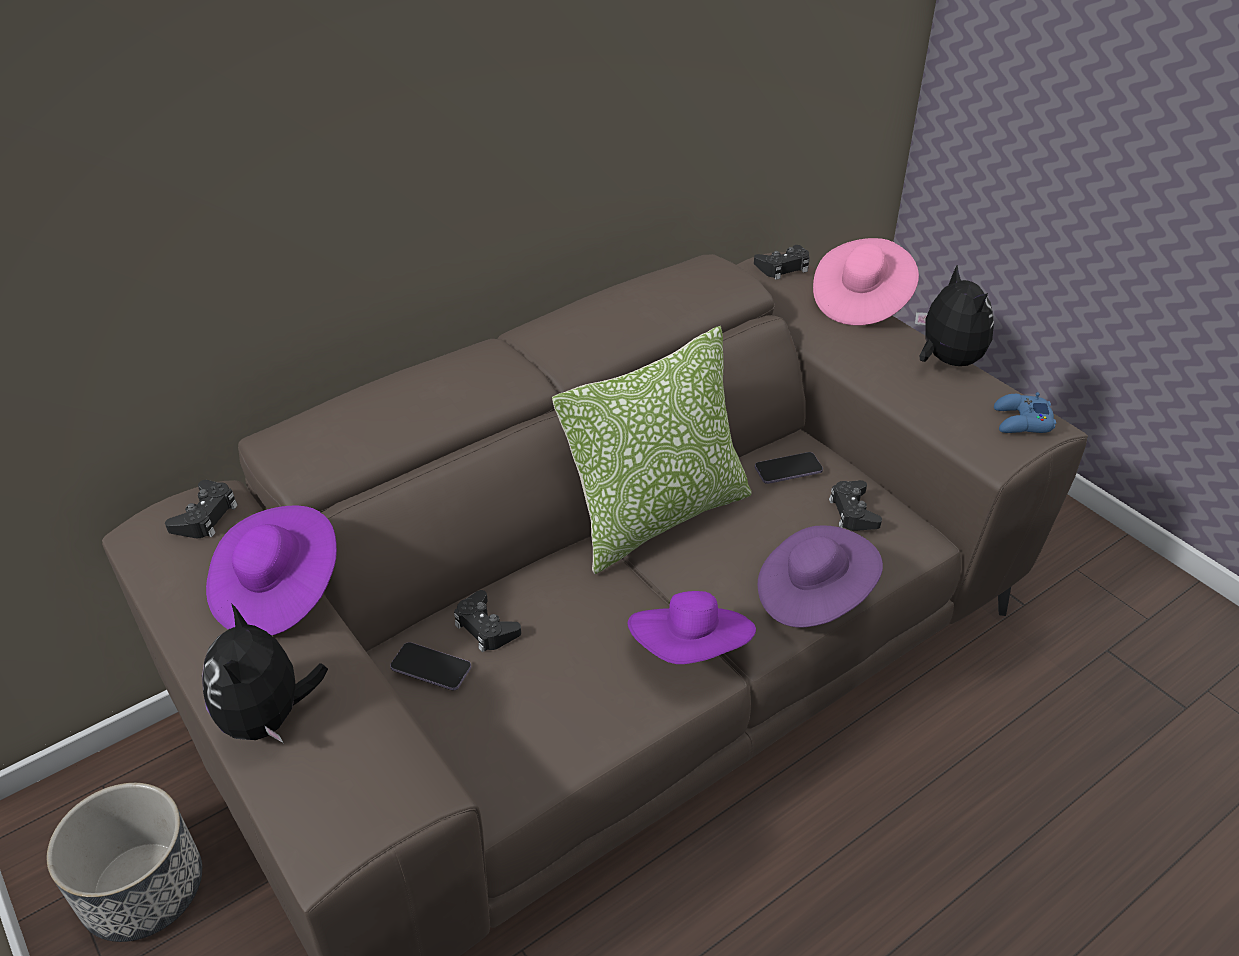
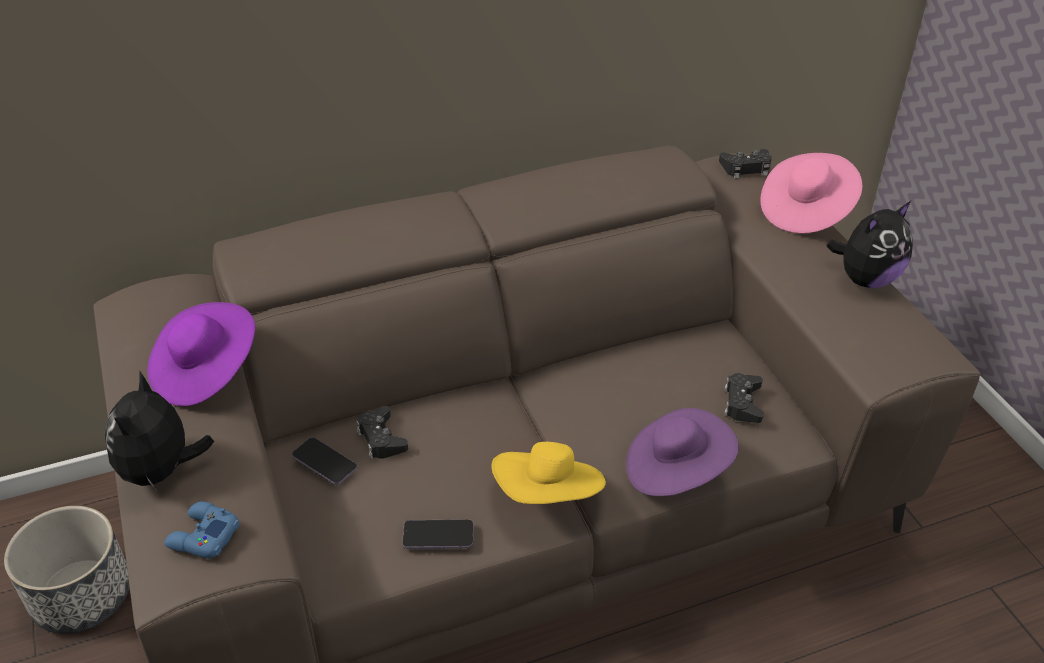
camera: 15 degrees right, 0 degrees up
(205, 516) = (173, 300): black game controller -> none
(658, 517) = (565, 374): pillow -> none
(691, 650) = (549, 495): purple hat -> yellow hat
(788, 470) = (698, 354): phone -> phone (438, 536)
(946, 360) = (866, 279): plush toy -> plush toy turned 60 degrees clockwise
(1021, 421) = (913, 348): blue game controller -> blue game controller (203, 536)

